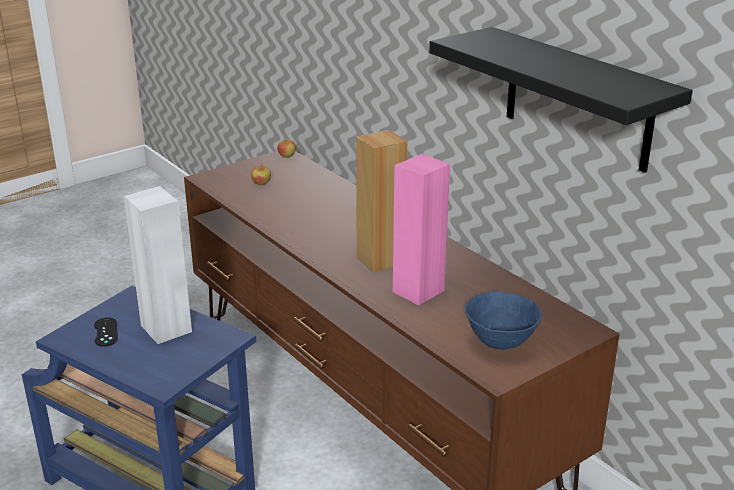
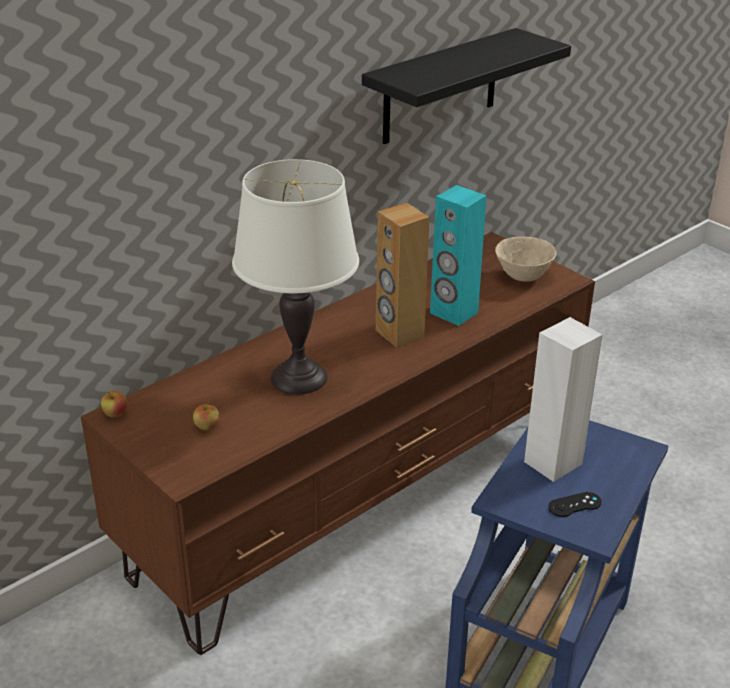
camera: 95 degrees left, 5 degrees up
(317, 215) = (299, 377): none -> white table lamp
(417, 291) = (453, 313): pink speaker -> turquoise speaker
(500, 342) = (522, 277): blue bowl -> beige bowl

